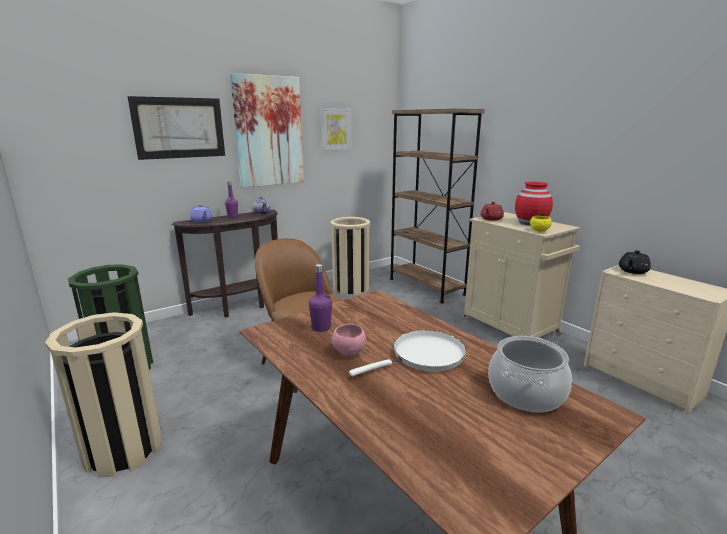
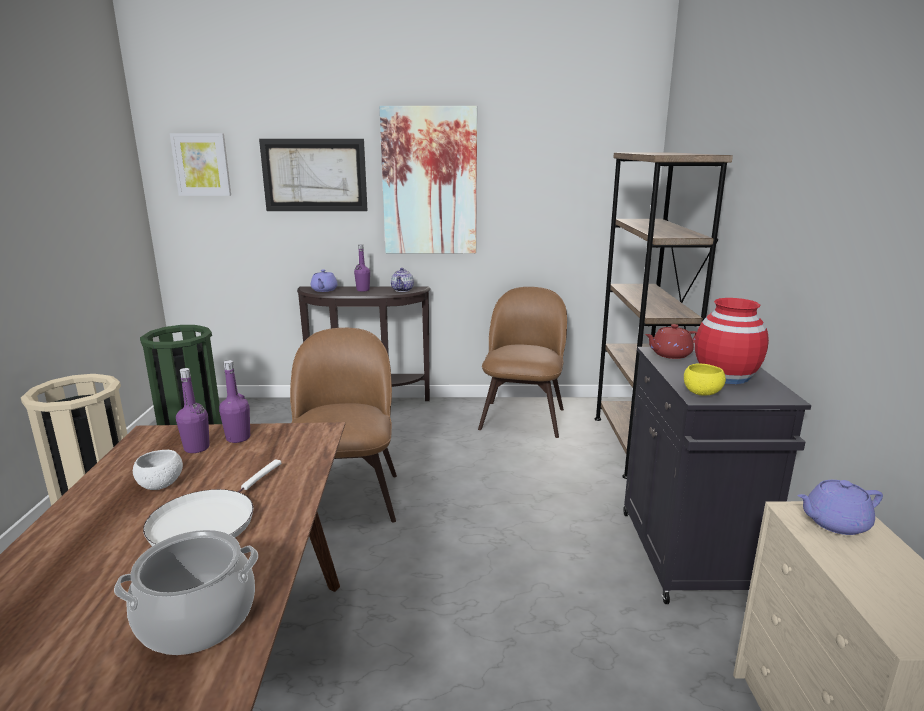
camera: 35 degrees right, 0 degrees up
(334, 315) = (238, 438): none -> purple bottle
(335, 129) = (535, 180): picture -> picture (201, 164)
(348, 352) = (160, 485): pink bowl -> white bowl
(351, 288) = (523, 417): beige trash can -> brown chair
(424, 356) = (207, 522): white frying pan -> white frying pan turned 105 degrees clockwise
(511, 327) = (688, 556): beige cabinet -> black cabinet
(632, 271) = (834, 523): black teapot -> purple teapot

